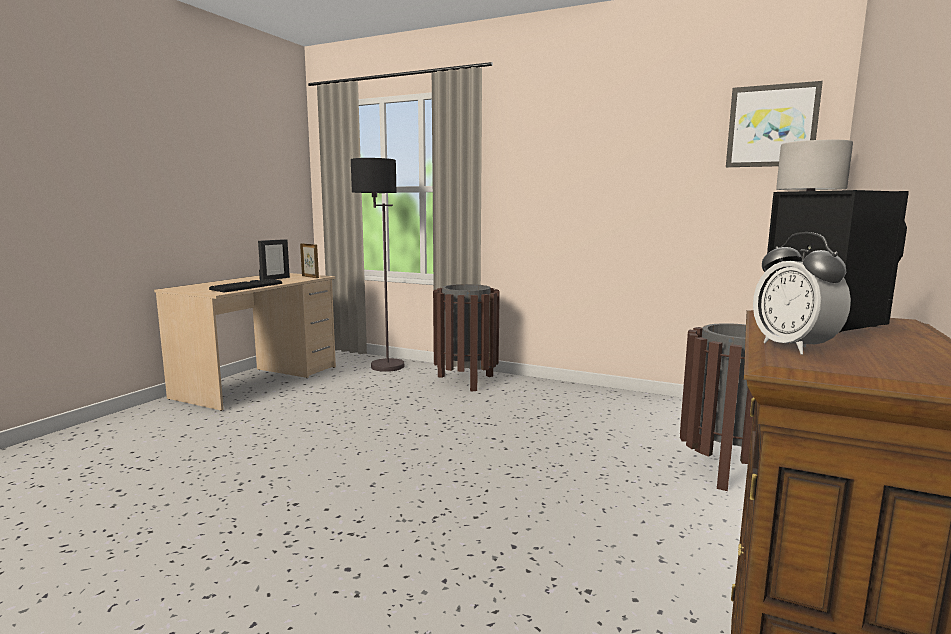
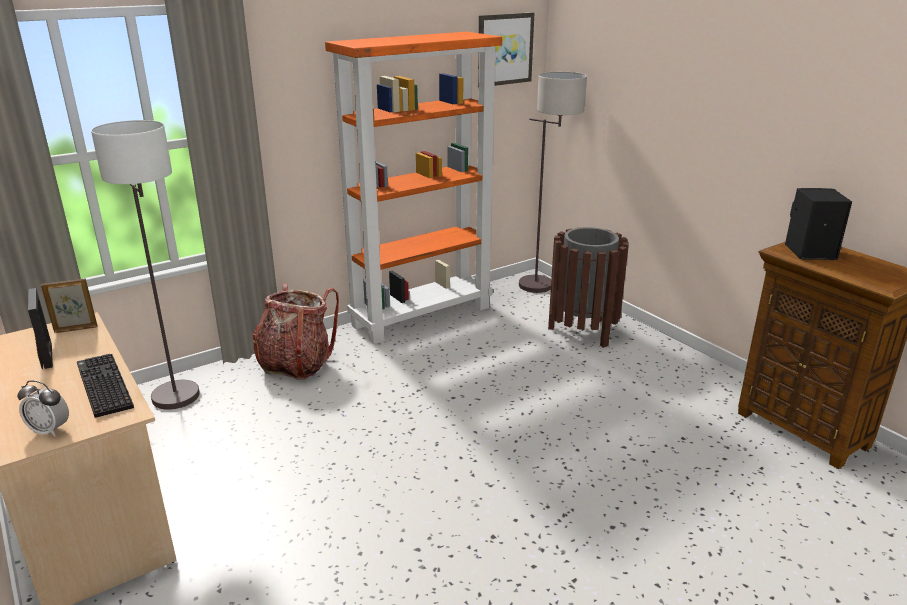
camera: 60 degrees left, 15 degrees up
(382, 369) = (180, 403): black floor lamp -> white floor lamp
(466, 381) = (296, 364): brown trash can -> backpack
(608, 396) = (422, 315): none -> orange bookcase
(793, 348) = (864, 277): alarm clock -> alarm clock (50, 430)

